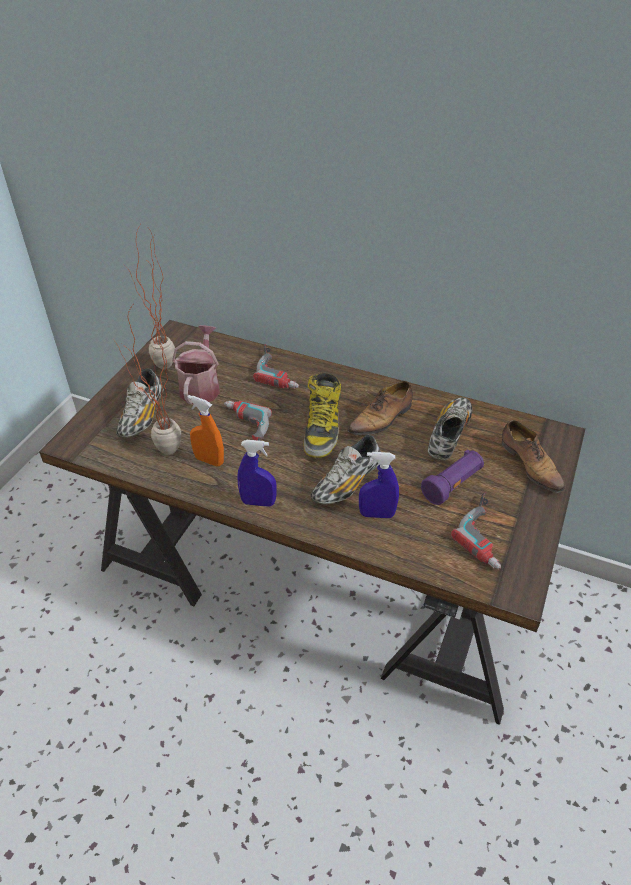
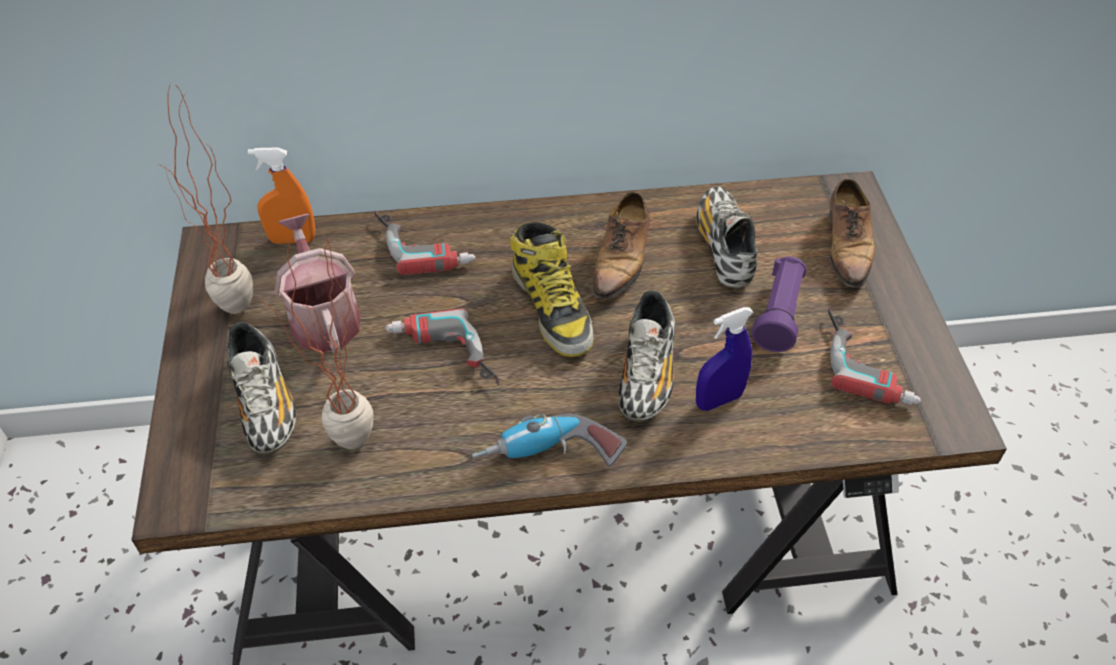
camera: 30 degrees left, 5 degrees up
(209, 460) = (427, 428): orange spray bottle -> orange spray bottle (292, 239)
(258, 502) = (549, 458): blue spray bottle -> power drill
(530, 464) = (847, 246): shoe -> shoe turned 60 degrees clockwise

